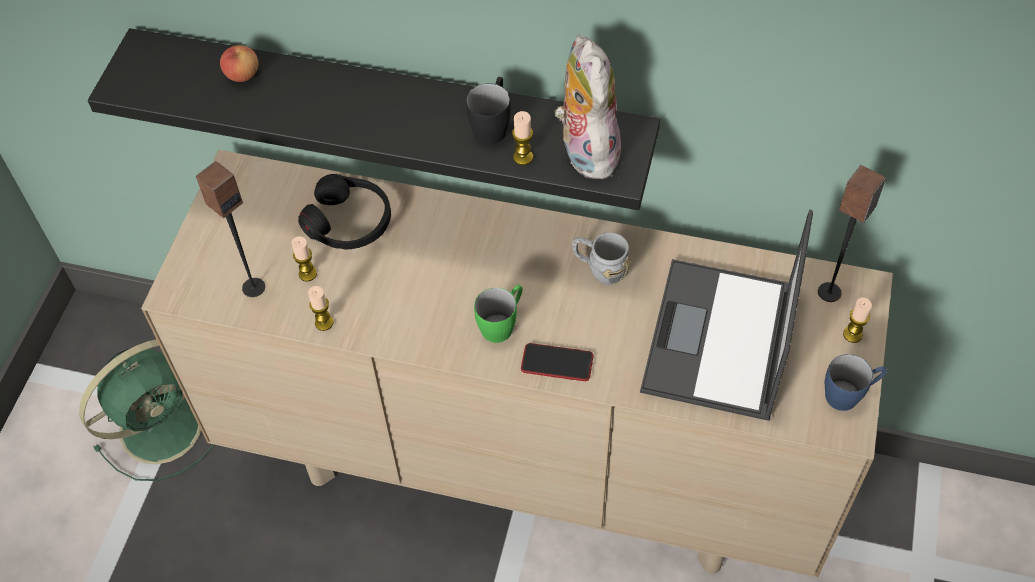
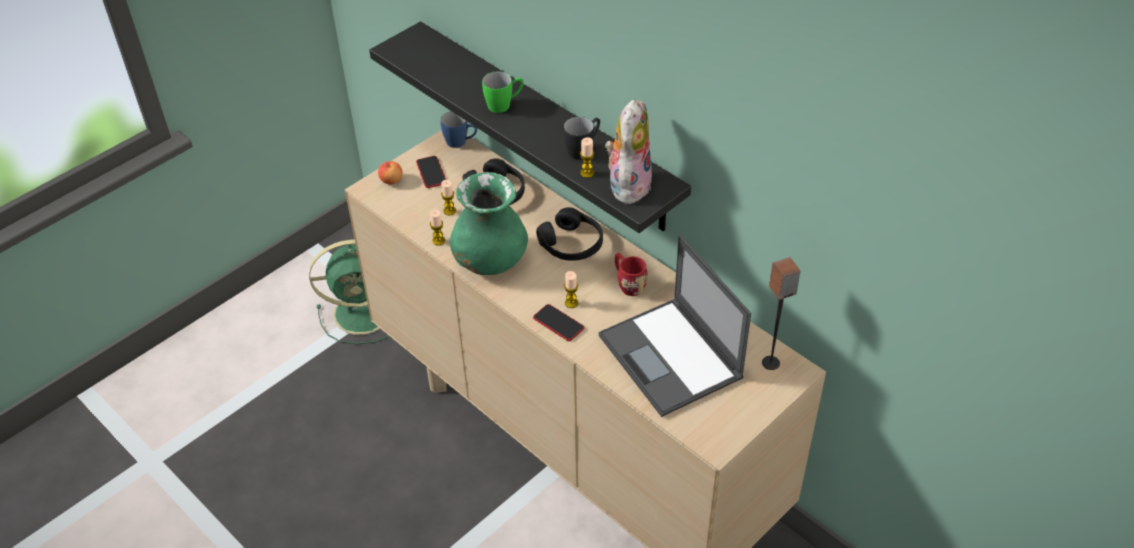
camera: 30 degrees right, 10 degrees down
(242, 75) = (462, 68): apple -> apple (391, 180)
(243, 230) = (431, 172): none -> phone
(253, 287) = (413, 205): speaker -> none
(411, 319) = (490, 261): none -> green vase
(495, 247) = (571, 244): none -> black headphones
(502, 324) = (542, 287): green mug -> green mug (504, 104)
(600, 269) = (628, 283): grey mug -> red mug
(719, 341) = (671, 358): laptop -> laptop turned 75 degrees counterclockwise
(849, 394) = (734, 427): blue mug -> blue mug (461, 142)
(852, 334) = (766, 394): candle -> candle (571, 303)

